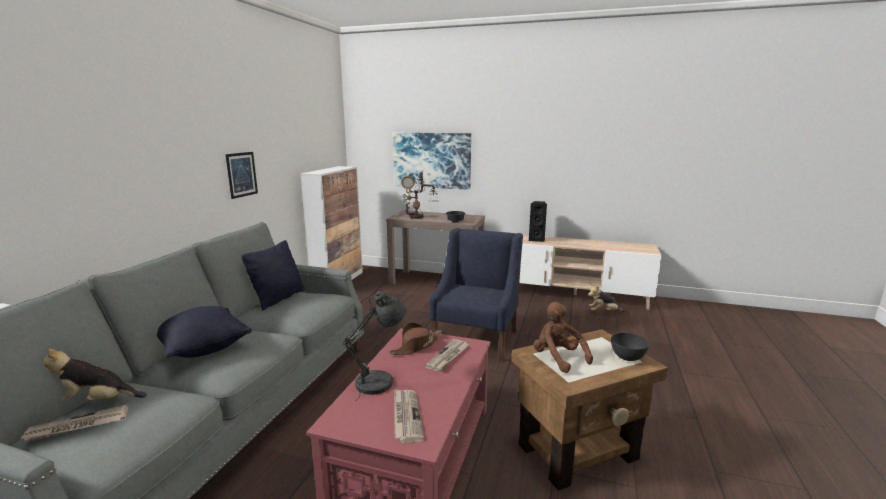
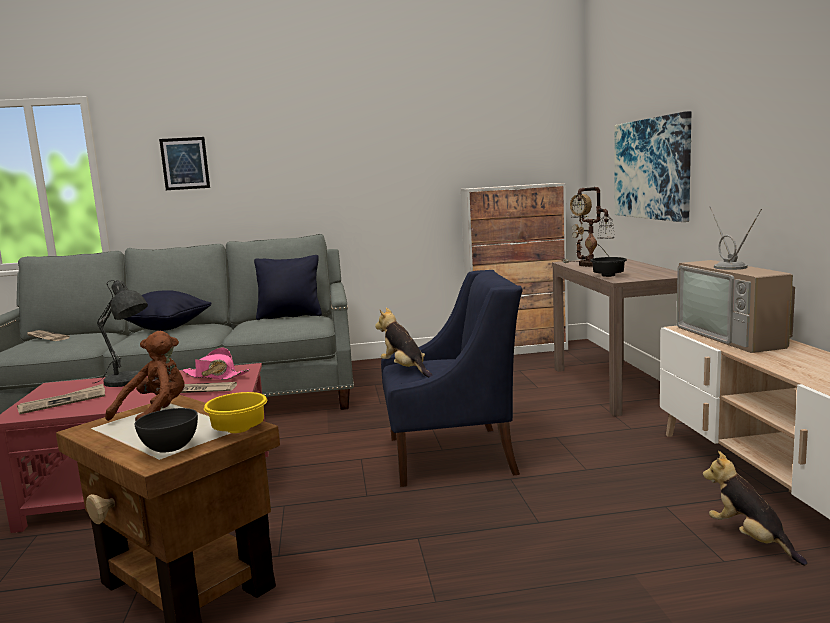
camera: 65 degrees right, 5 degrees down
(97, 401) = (79, 333): plush toy -> plush toy (405, 369)
(241, 174) = (357, 185): picture -> picture (185, 163)
(416, 346) = (215, 376): brown hat -> pink hat
(537, 239) = (736, 336): black speaker -> television
(606, 337) = (240, 429): none -> yellow bowl

